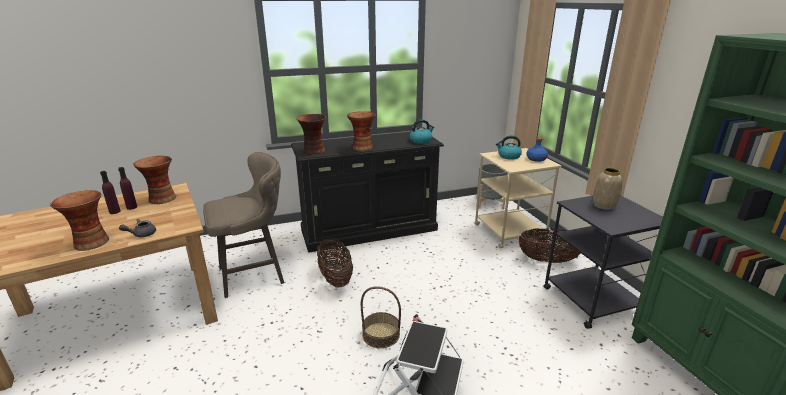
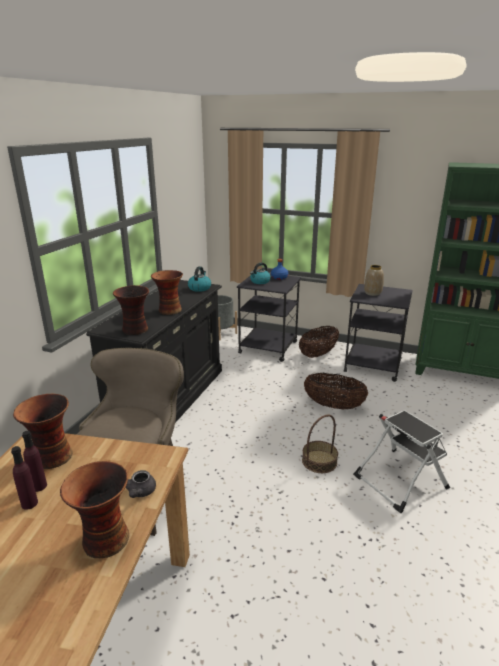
camera: 50 degrees left, 0 degrees up
(335, 278) = (218, 450): basket -> basket (333, 406)
(510, 232) = (269, 348): beige cart -> black cart

